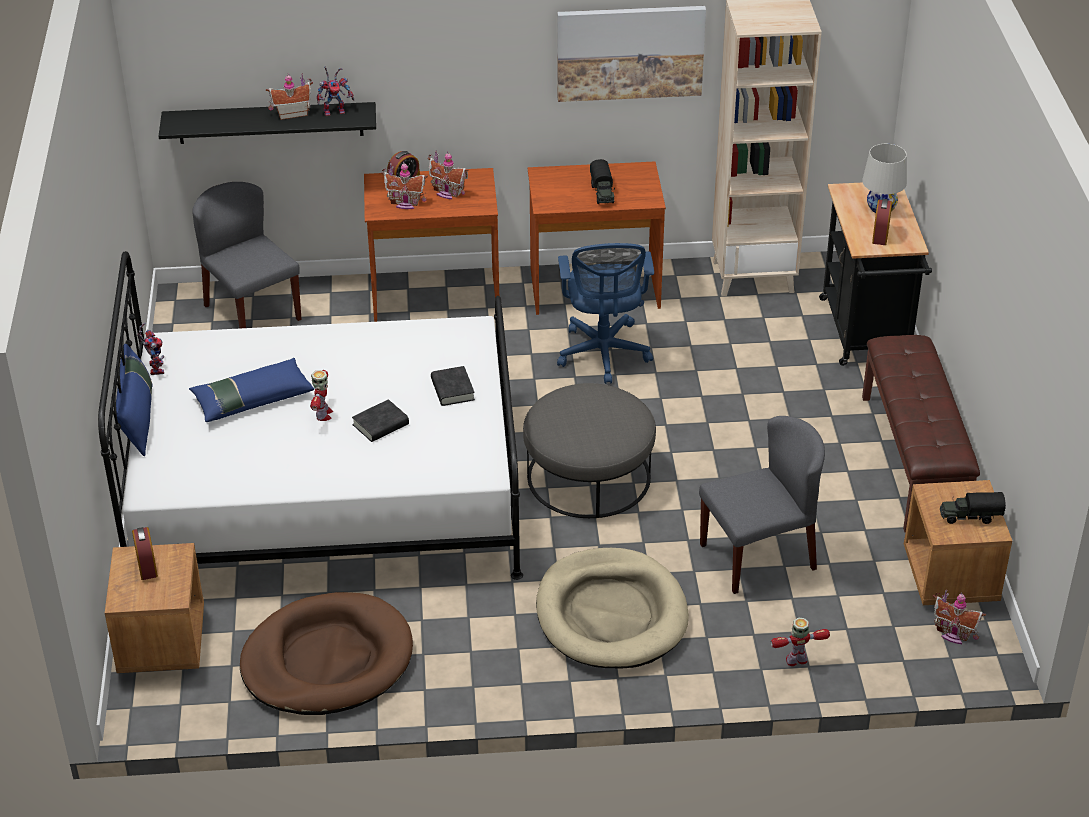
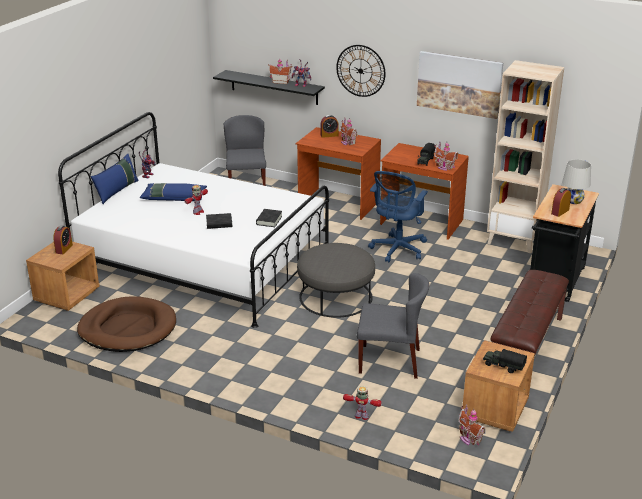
camera: 30 degrees right, 10 degrees down
(405, 203) = (322, 141): toy house -> toy house (444, 167)
(445, 63) = (360, 71): none -> wall clock
(611, 614) = (283, 359): beige dog bed -> none

